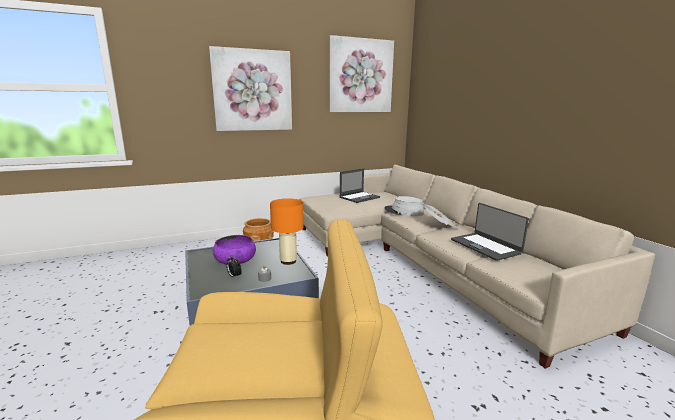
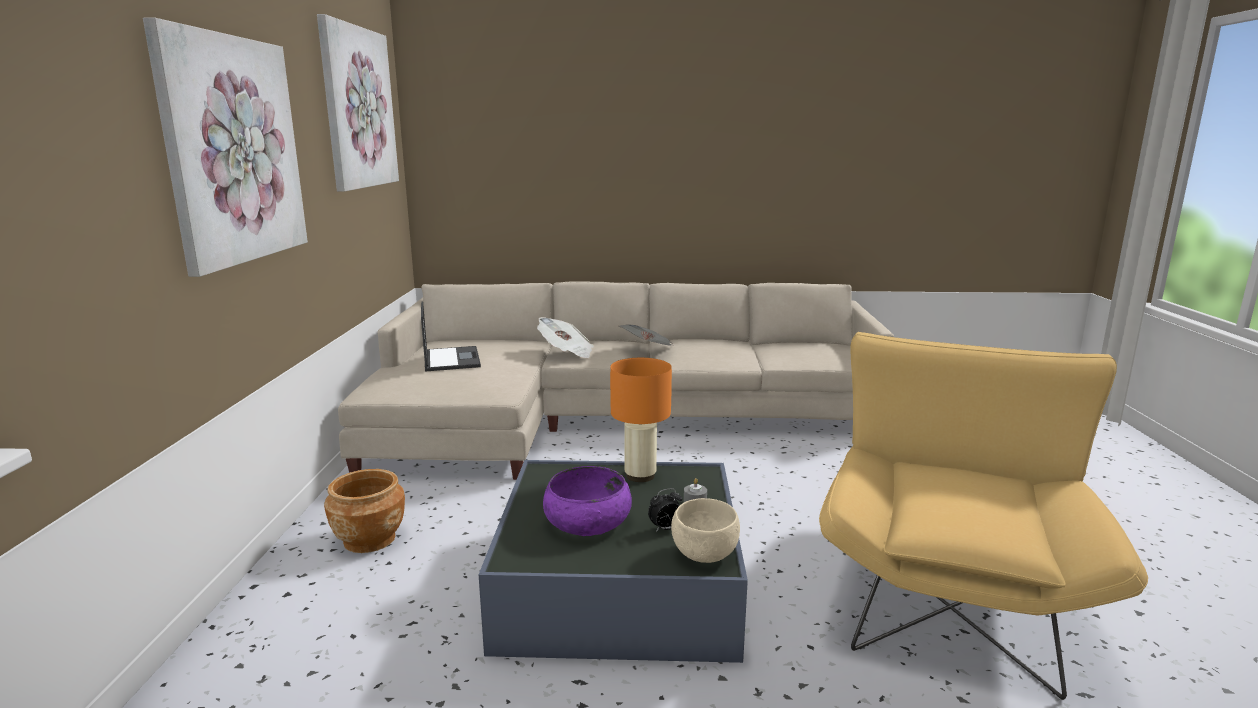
camera: 65 degrees left, 0 degrees up
(211, 289) = (703, 555): none -> beige bowl
(403, 211) = (566, 352): grey hat -> newspaper
(485, 246) = (741, 349): laptop -> none

